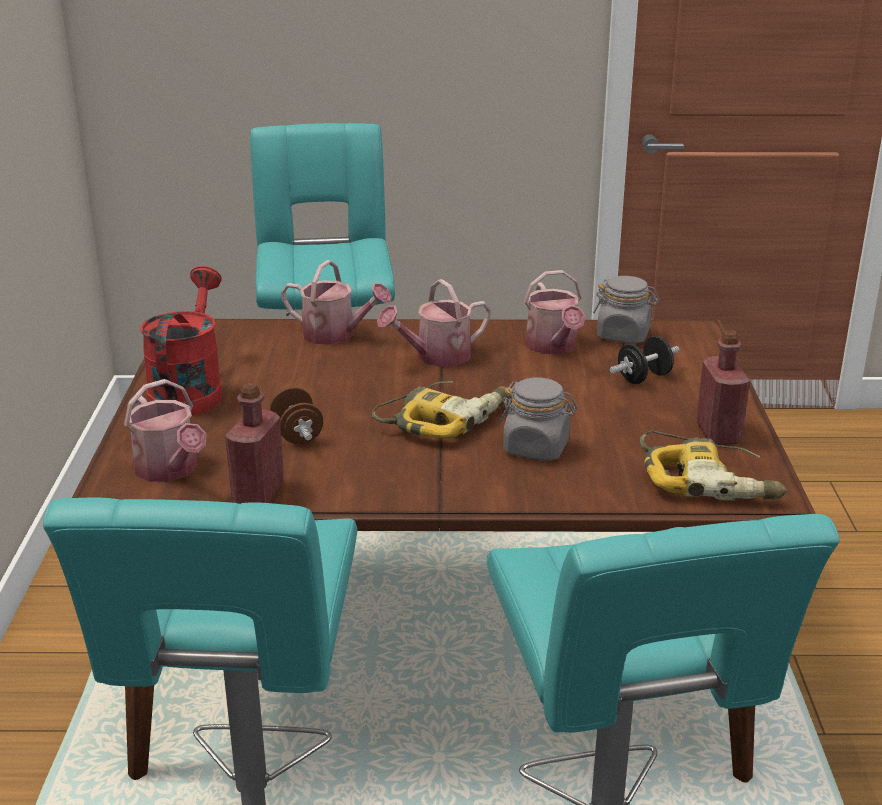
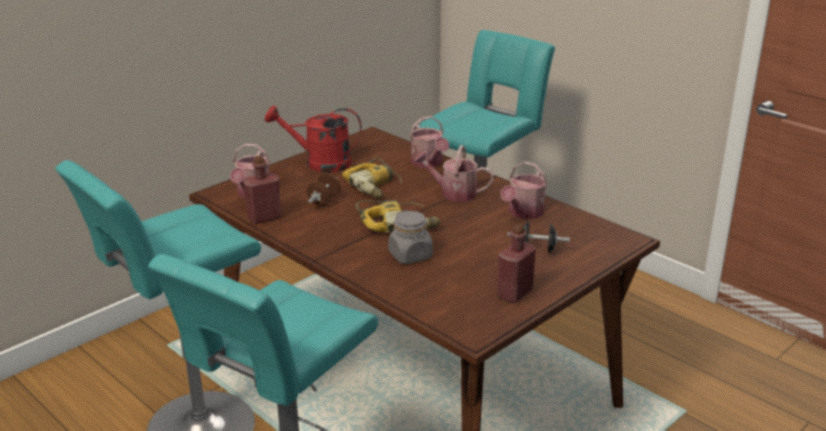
camera: 45 degrees right, 0 degrees up
(189, 390) = (320, 163): red watering can -> red watering can turned 135 degrees counterclockwise
(623, 335) = (576, 223): grey jar -> none
(709, 481) = (458, 311): power drill -> power drill (375, 185)

